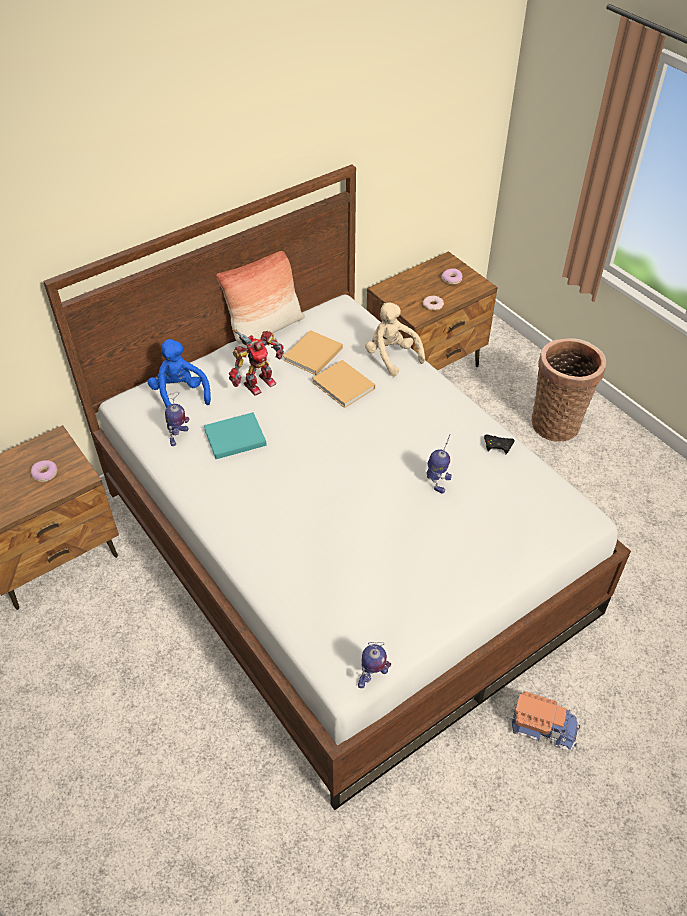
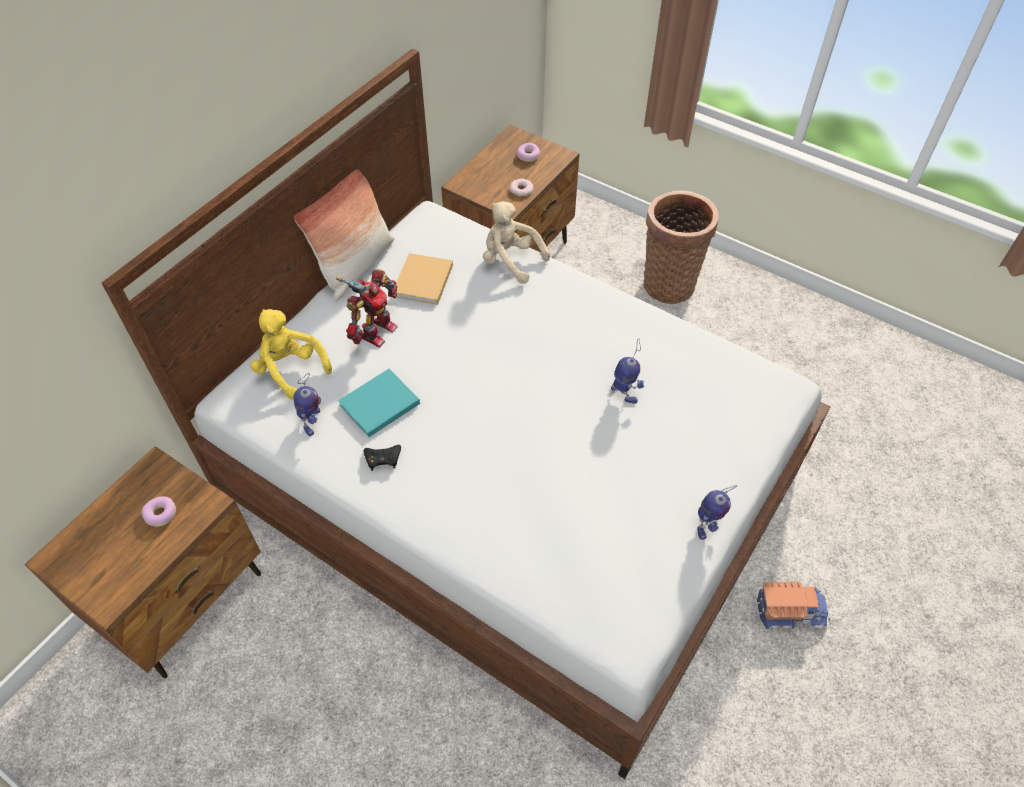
camera: 20 degrees left, 5 degrees up
(180, 394) = (290, 370): blue plush toy -> yellow plush toy
(344, 386) = (475, 309): beige book -> none
(371, 677) = (658, 638): toy robot -> toy robot (707, 525)
(498, 445) = (668, 332): black game controller -> black game controller (383, 458)

